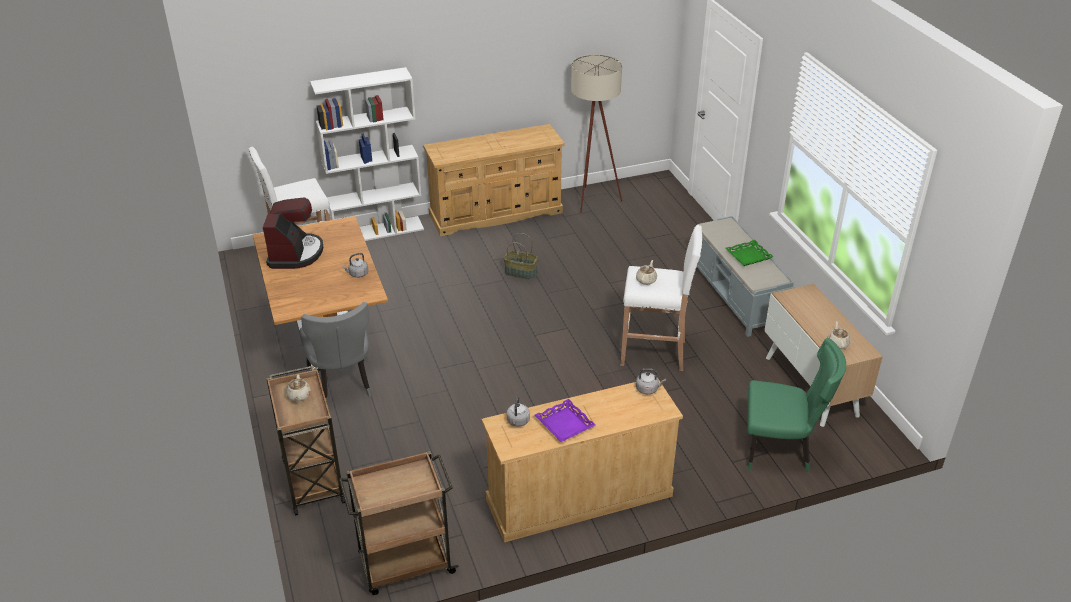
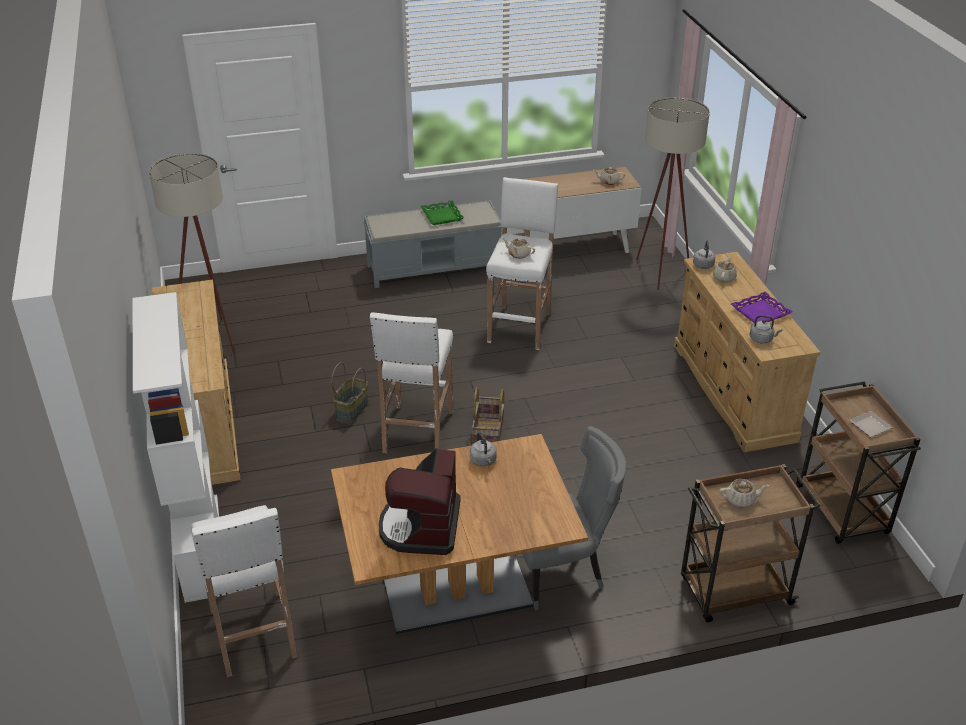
camera: 85 degrees left, 0 degrees up
(295, 253) = (421, 526): coffee machine -> coffee machine turned 90 degrees counterclockwise
(389, 486) = (870, 425): none -> plate
(496, 306) = (417, 433): none -> white stool
(497, 342) = (489, 434): none -> basket
(626, 403) = (724, 277): none -> beige teapot
(781, 450) = (660, 275): green chair -> beige floor lamp

